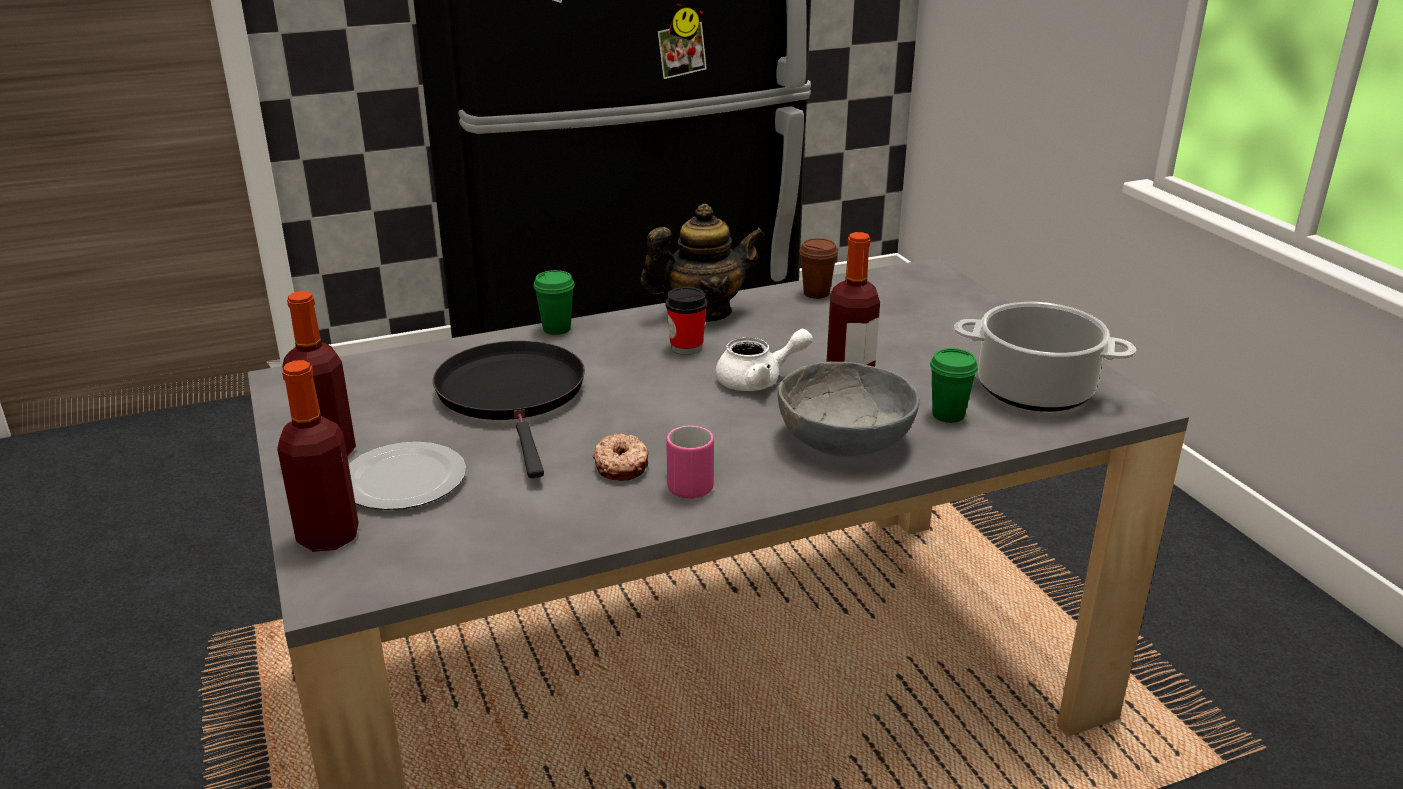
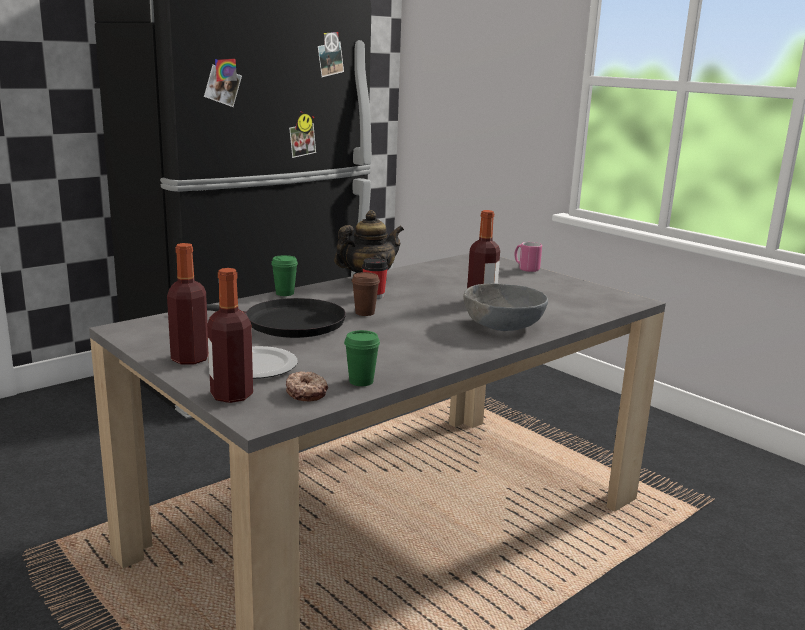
camera: 20 degrees left, 10 degrees down
(513, 395) = (287, 324): black frying pan -> black frying pan turned 135 degrees clockwise
(622, 465) = (387, 347): donut -> donut (307, 393)
(686, 484) = (432, 351): pink mug -> pink mug (526, 269)
(758, 380) = (430, 306): white teapot -> none
(816, 293) = (426, 269): brown cup -> brown cup (365, 313)
(948, 415) = (547, 311): green cup -> green cup (361, 381)
(1033, 390) = (581, 299): cooking pot -> none

